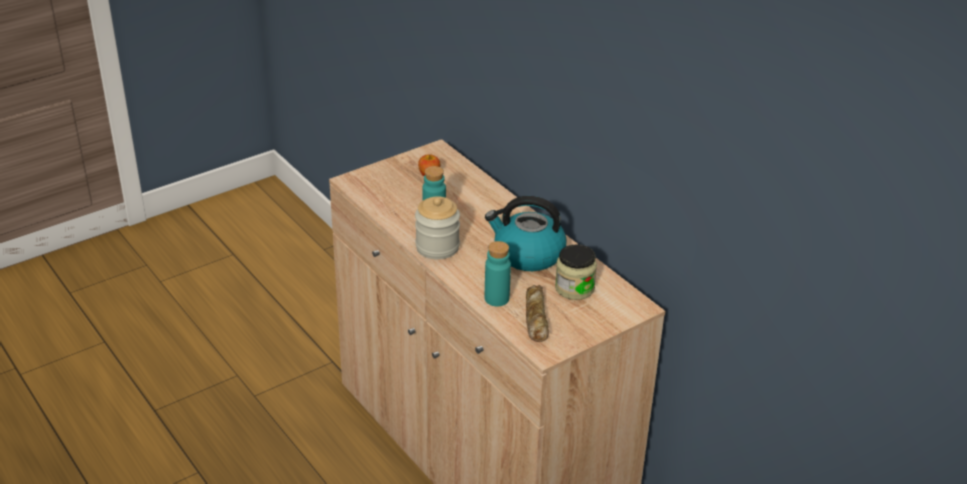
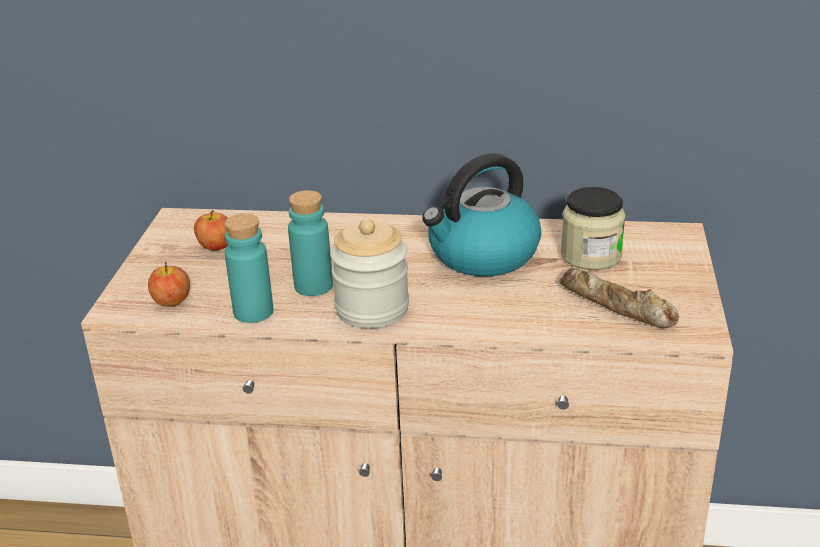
camera: 45 degrees left, 5 degrees down
(372, 191) = (172, 301): none -> apple
(496, 298) = (542, 316): turquoise bottle -> turquoise bottle (253, 312)

